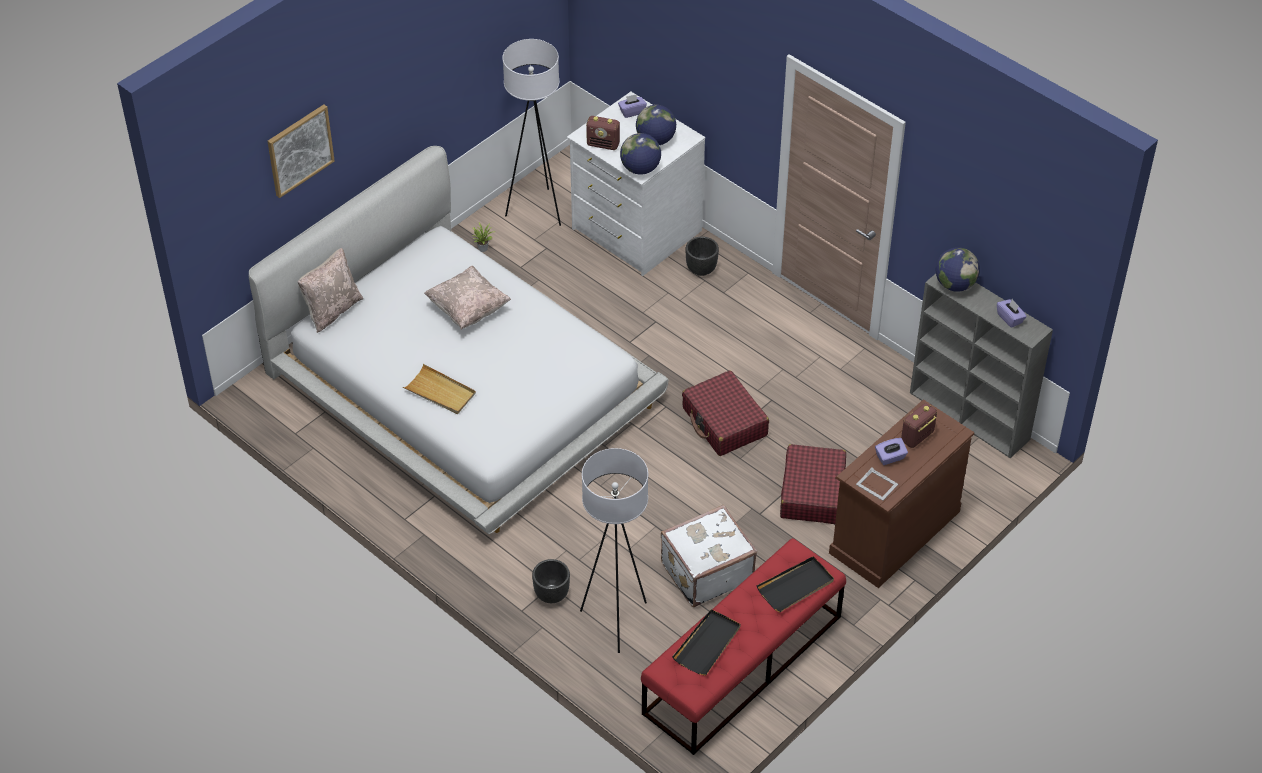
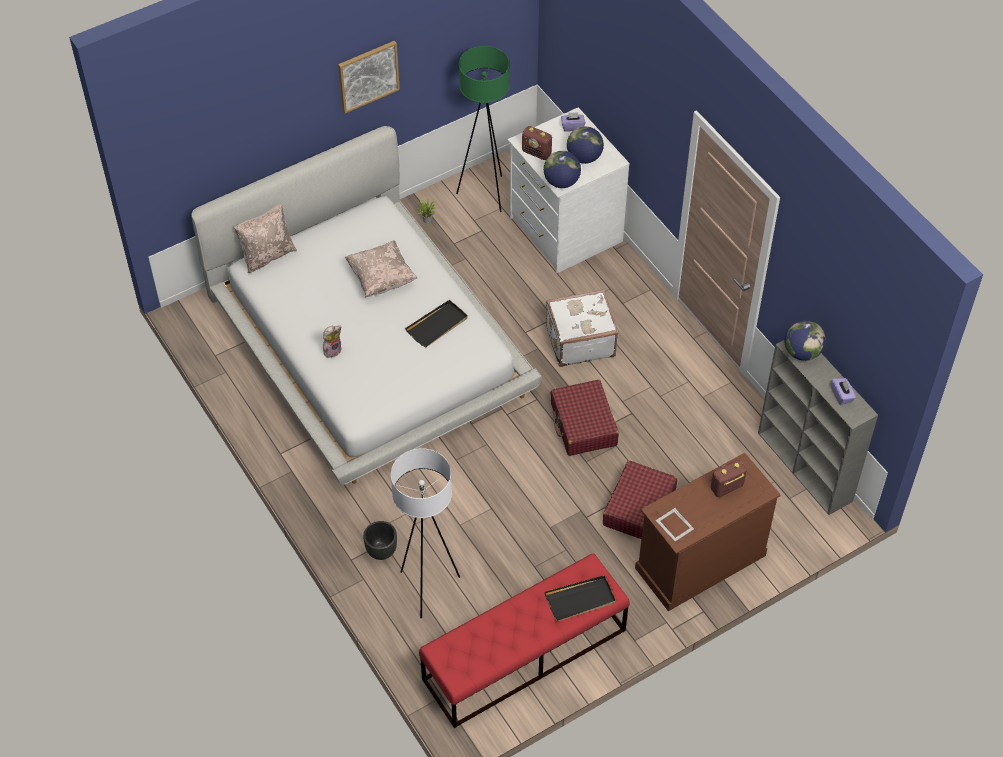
camera: 15 degrees right, 5 degrees up
(299, 150) = (251, 114): picture -> picture (368, 76)
(440, 392) = (332, 350): beige tray -> plush toy
(537, 210) = (485, 193): white floor lamp -> green floor lamp
(701, 269) = (610, 278): black planter -> none
(706, 571) = (521, 560): white suitcase -> white suitcase (579, 341)
(707, 644) = (484, 635): black tray -> black tray (437, 325)
(890, 457) = (695, 502): purple tissue box -> none

